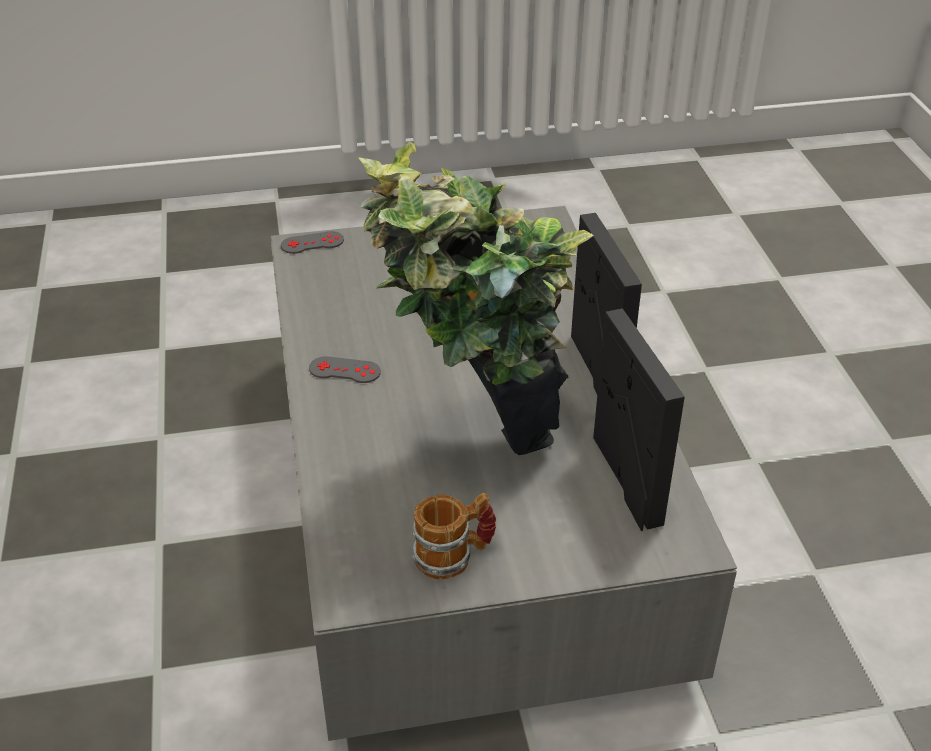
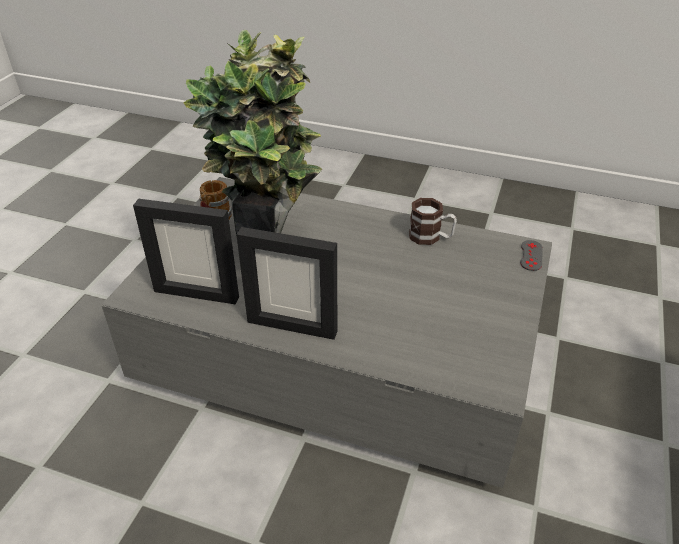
camera: 120 degrees right, 0 degrees up
(330, 322) = (431, 237): none -> mug
(344, 370) = (380, 229): grey game controller -> none

